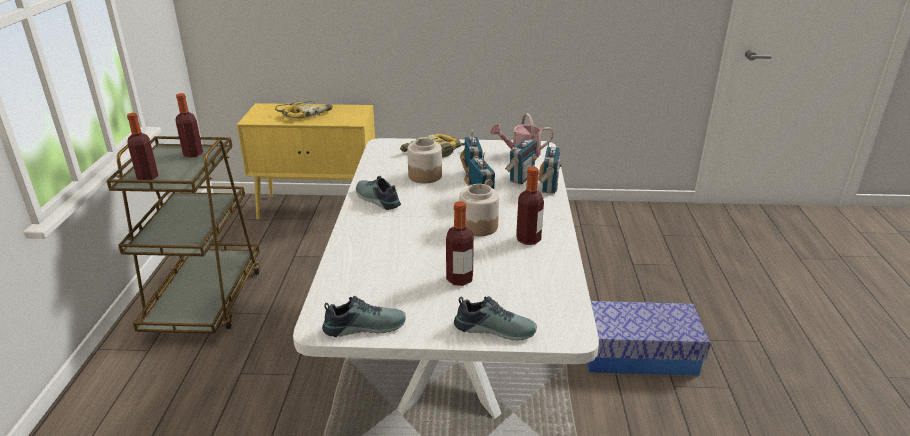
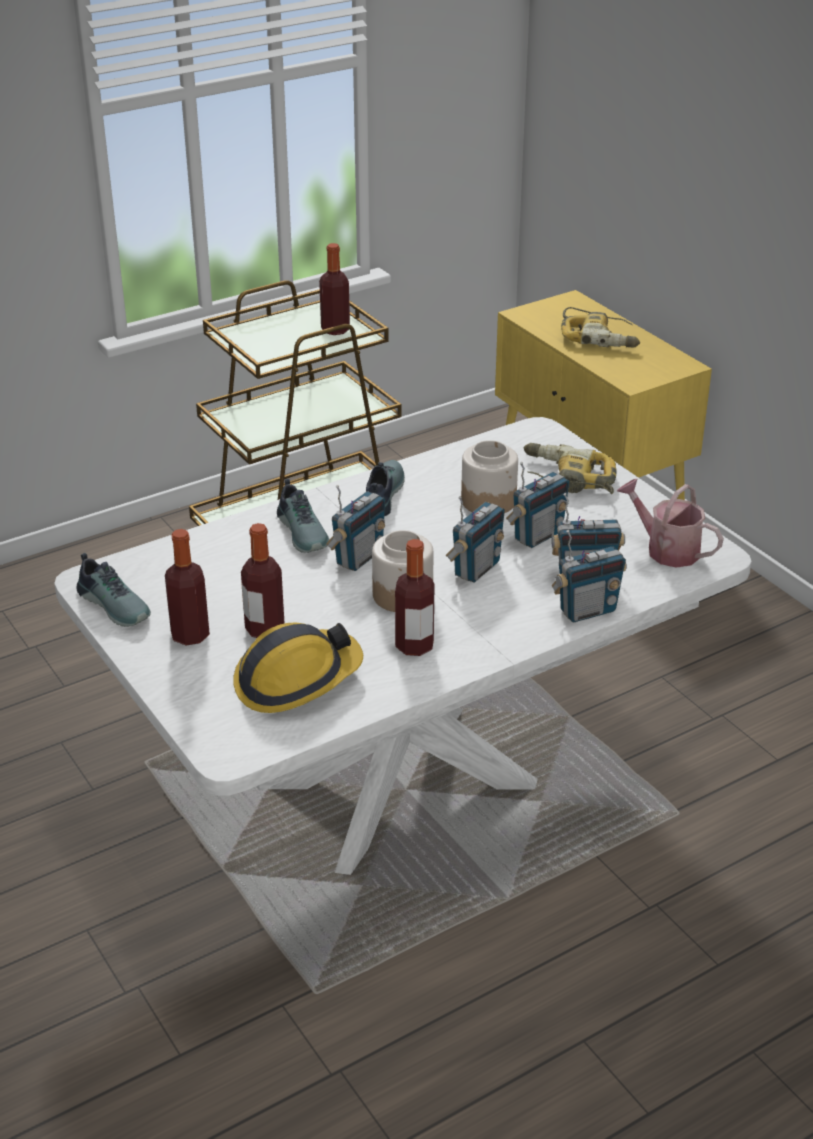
camera: 55 degrees right, 5 degrees up
(147, 177) = (252, 336): bottle -> bottle (190, 635)
(427, 226) = (358, 557): none -> radio
(495, 328) = (190, 692): shoe -> shoe (304, 532)
(521, 285) = (296, 680): none -> hard hat
(638, 354) = (618, 972): storage box -> none

